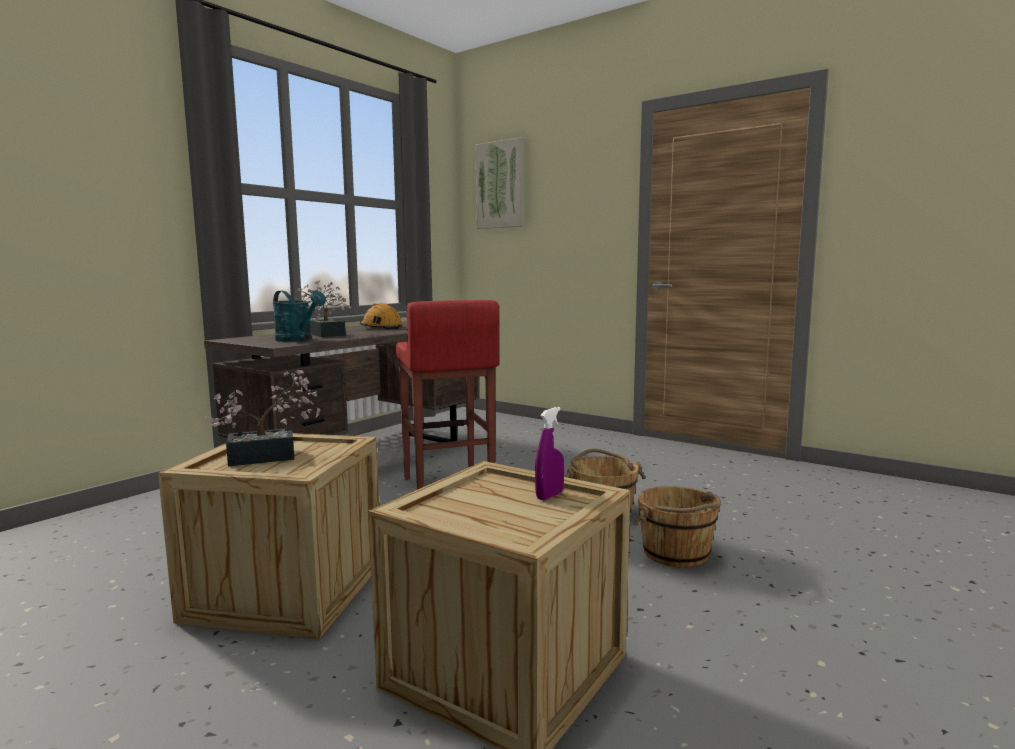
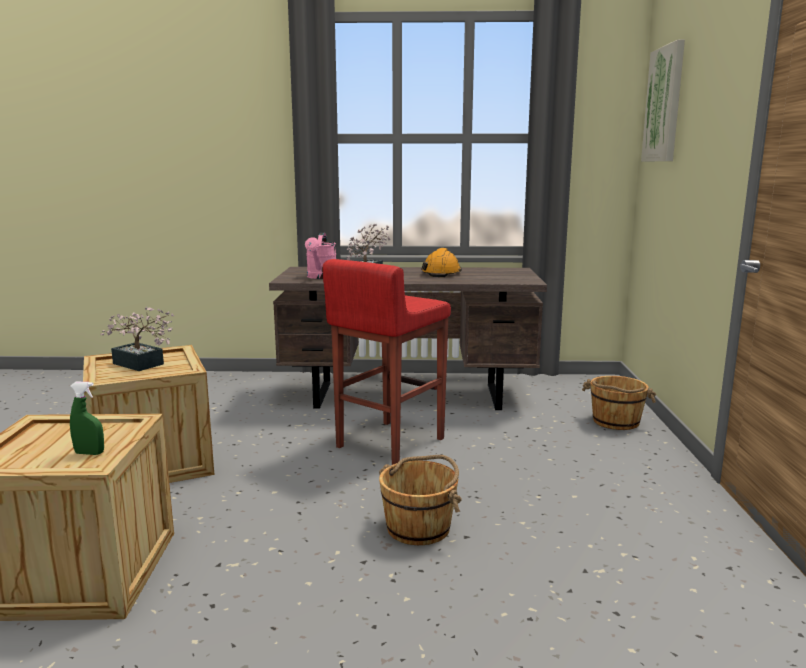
camera: 55 degrees right, 5 degrees up
(298, 340) = (321, 277): turquoise watering can -> pink watering can
(549, 496) = (89, 453): purple spray bottle -> green spray bottle
(676, 553) = (354, 596): brown bucket -> brown bucket (615, 422)

